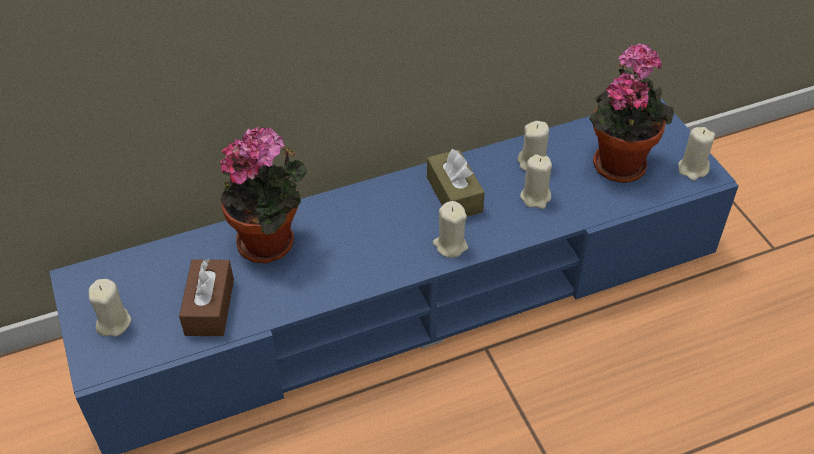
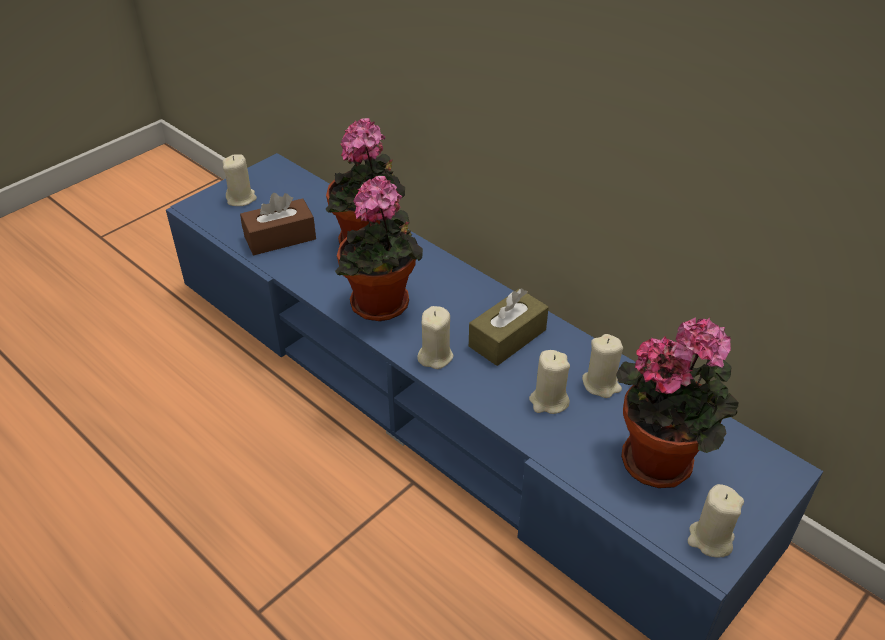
camera: 65 degrees right, 5 degrees down
(367, 260) = (382, 307): none -> potted plant

